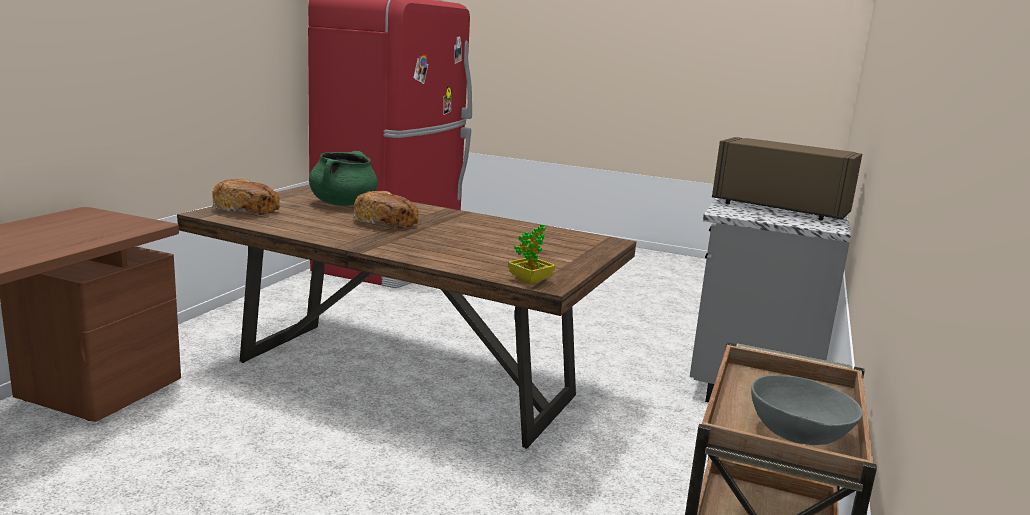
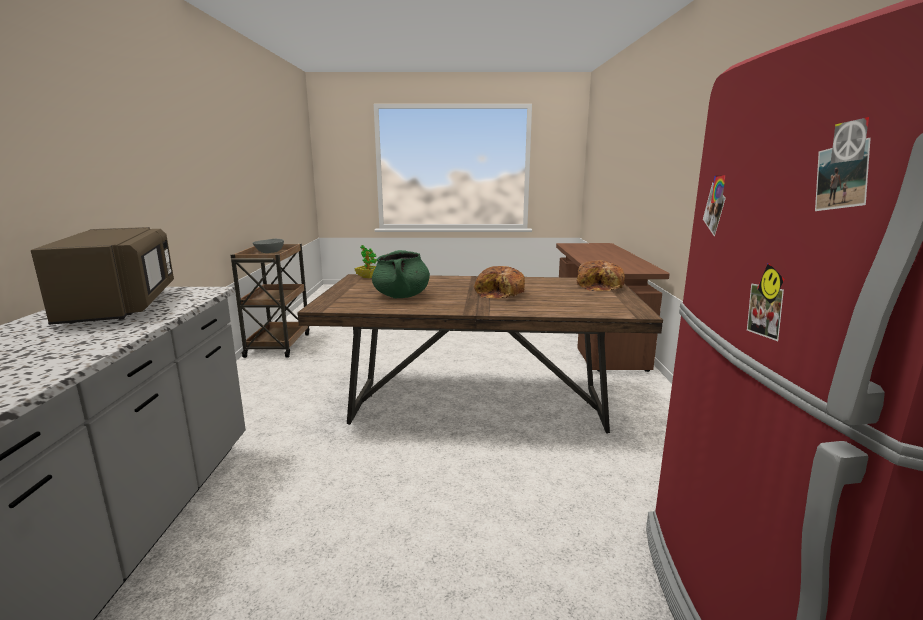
camera: 160 degrees right, 0 degrees up
(343, 204) = (568, 302): green cooking pot -> green cooking pot (401, 296)
(781, 208) = (122, 306): brown microwave -> brown microwave turned 120 degrees counterclockwise

